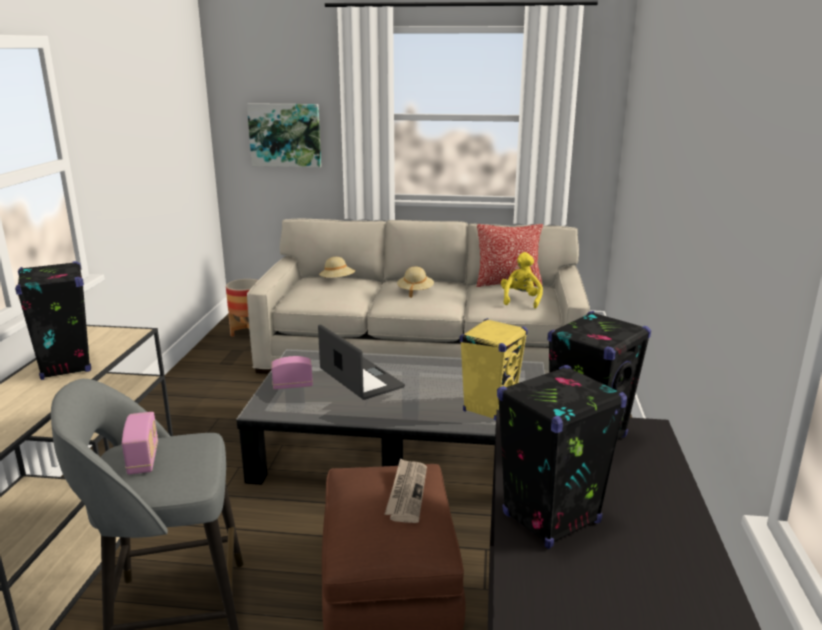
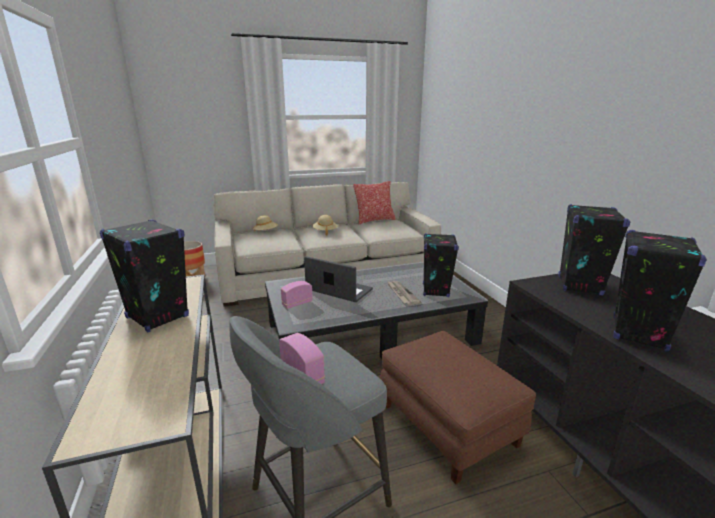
camera: 25 degrees left, 0 degrees up
(285, 135) = (202, 132): picture -> none
(406, 492) = (457, 351): newspaper -> newspaper (402, 294)
(489, 407) = (435, 290): yellow speaker -> black speaker
(520, 300) = (392, 228): yellow plush toy -> none

